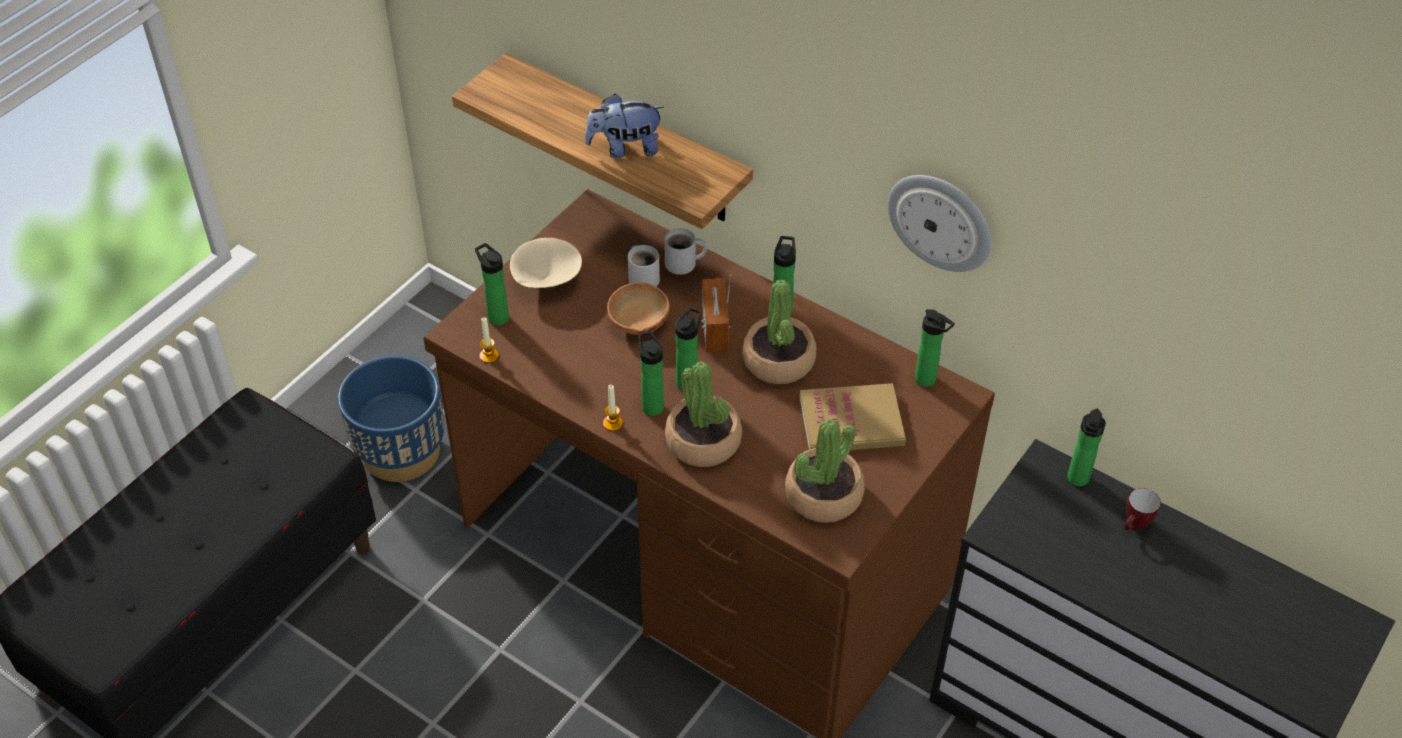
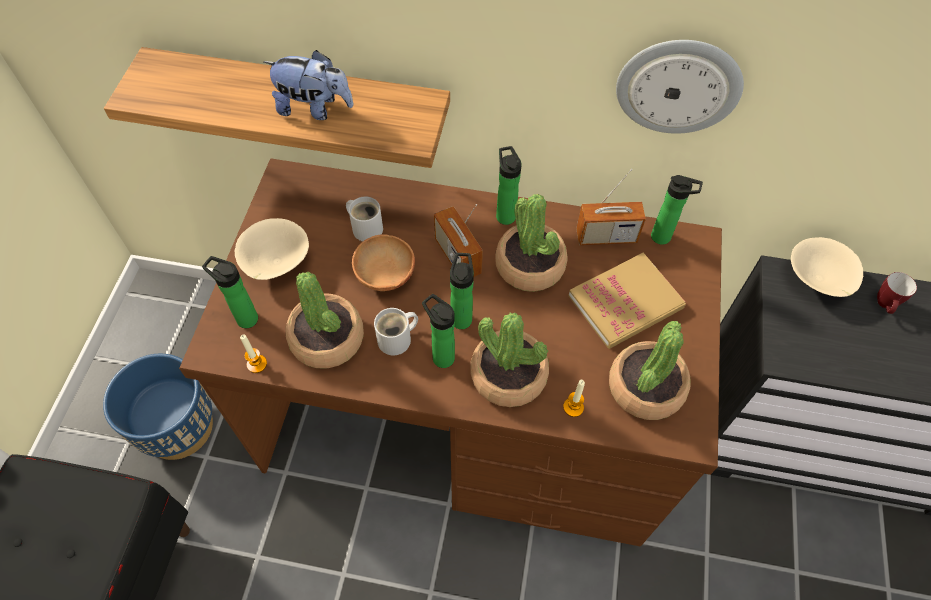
camera: 25 degrees left, 10 degrees up
(559, 357) = (327, 339): none -> potted plant
(613, 423) = (414, 390): candle -> candle (573, 407)
(625, 148) = (314, 108): plush toy -> plush toy turned 135 degrees counterclockwise
(683, 264) = (395, 201): white mug -> white mug (398, 339)
(870, 361) = (606, 236): none -> radio
(1077, 480) = (817, 281): bottle -> beige bowl

